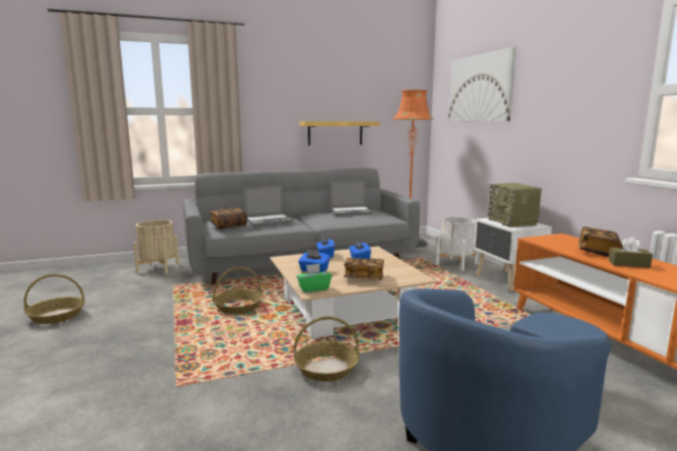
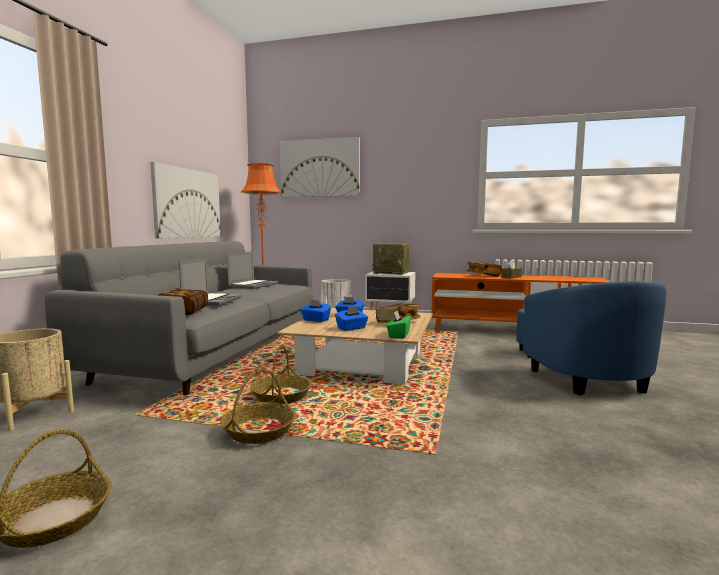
camera: 55 degrees left, 5 degrees down
(326, 368) = (462, 392): basket -> basket (259, 431)
(335, 133) = (187, 203): shelf -> picture

